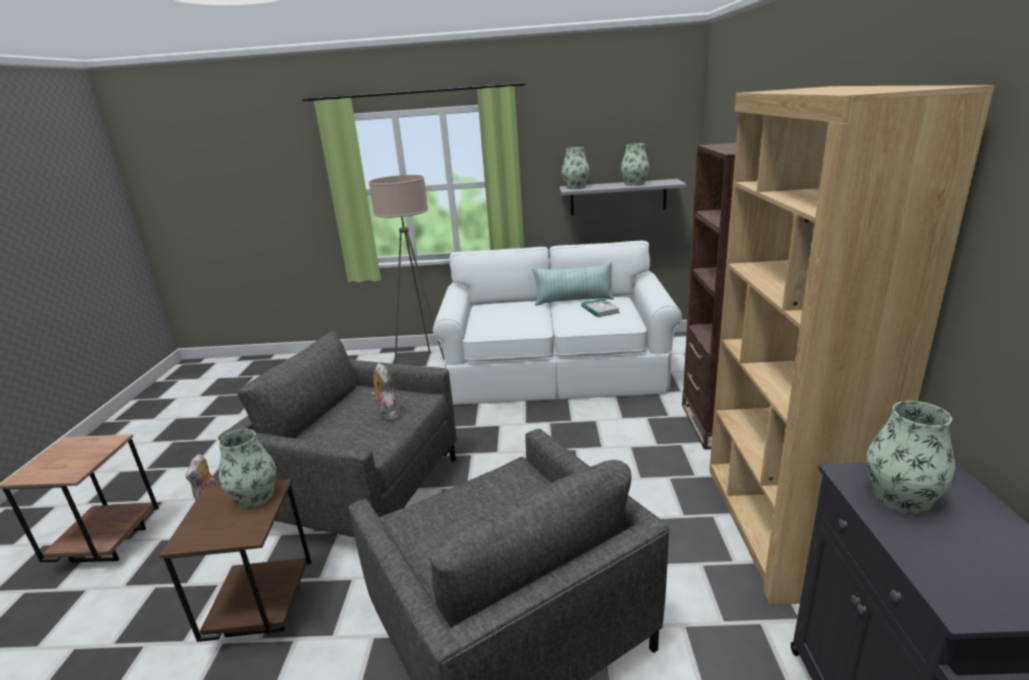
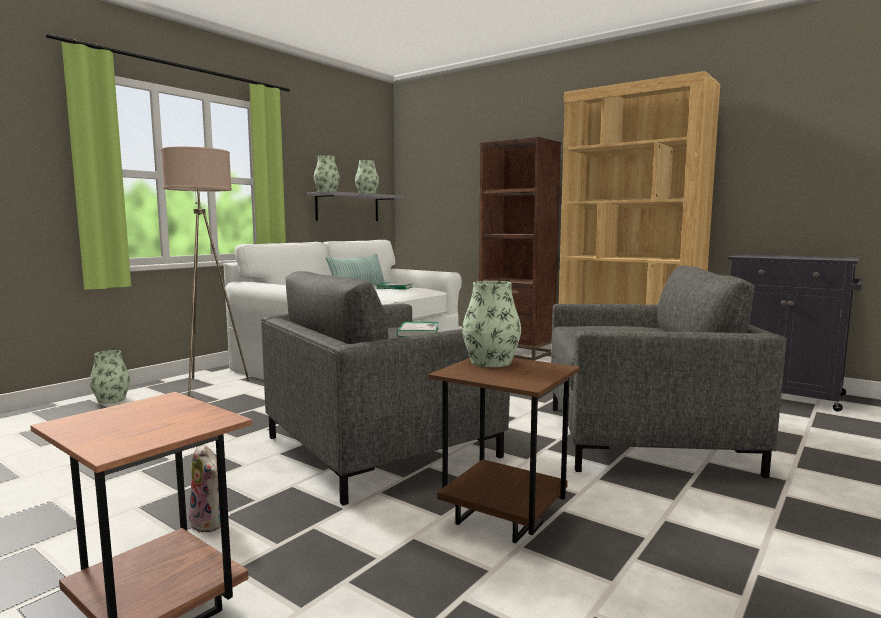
camera: 55 degrees left, 15 degrees down
(387, 414) = (418, 332): plush toy -> book
(901, 497) = (766, 256): vase -> vase (111, 399)

